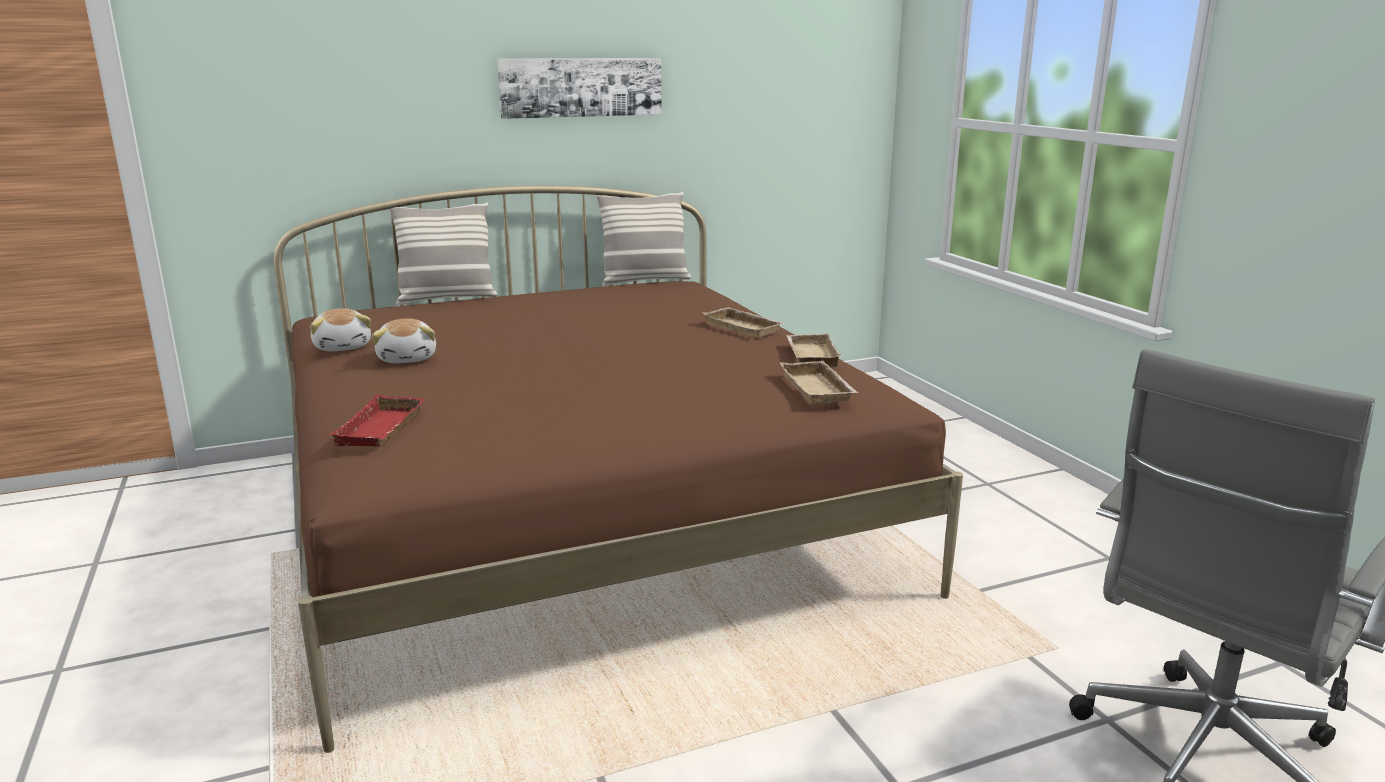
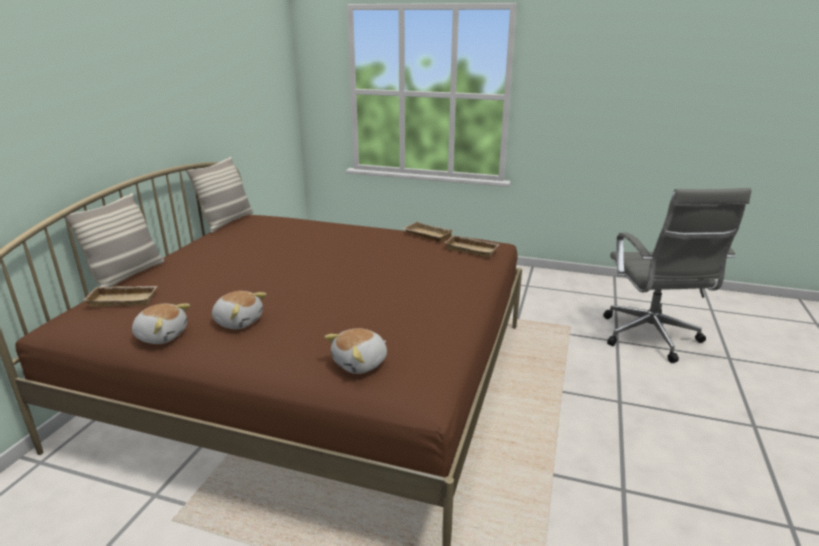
camera: 50 degrees left, 5 degrees up
(383, 429) = (361, 363): red tray -> plush toy
(581, 87) = (160, 92): picture -> none
(745, 328) = (363, 231): beige tray -> beige tray (124, 299)

